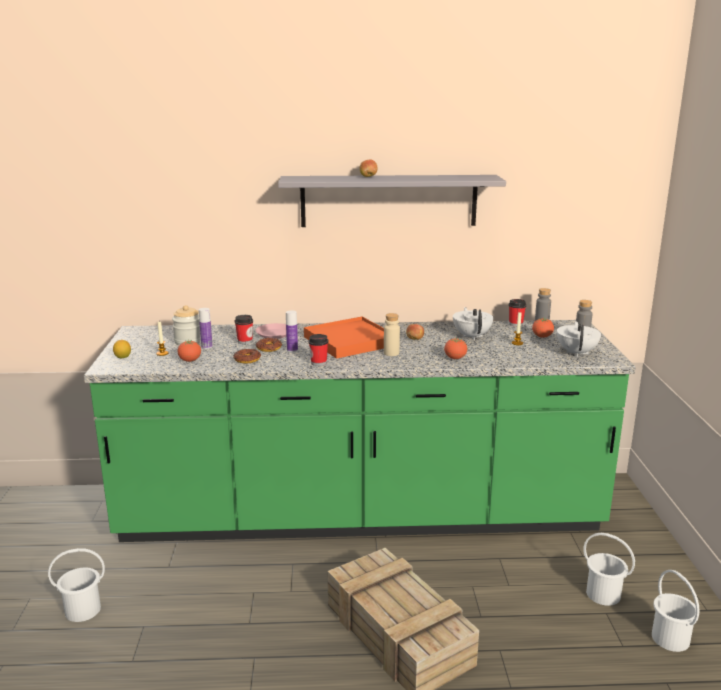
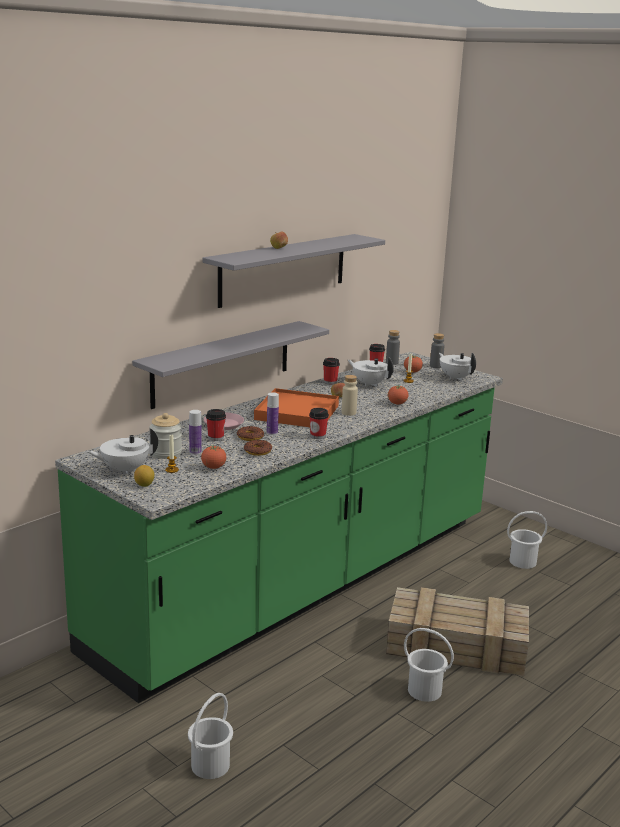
camera: 45 degrees left, 0 degrees up
(137, 344) = (124, 470): none -> white teapot
(309, 281) = (222, 363): none -> grey shelf
(439, 326) = (330, 382): none -> cup
(670, 638) = (585, 569): white bucket -> white bucket (424, 690)

